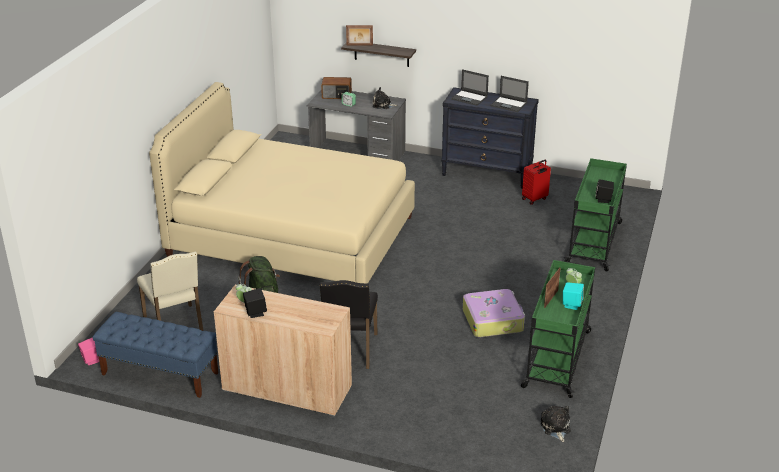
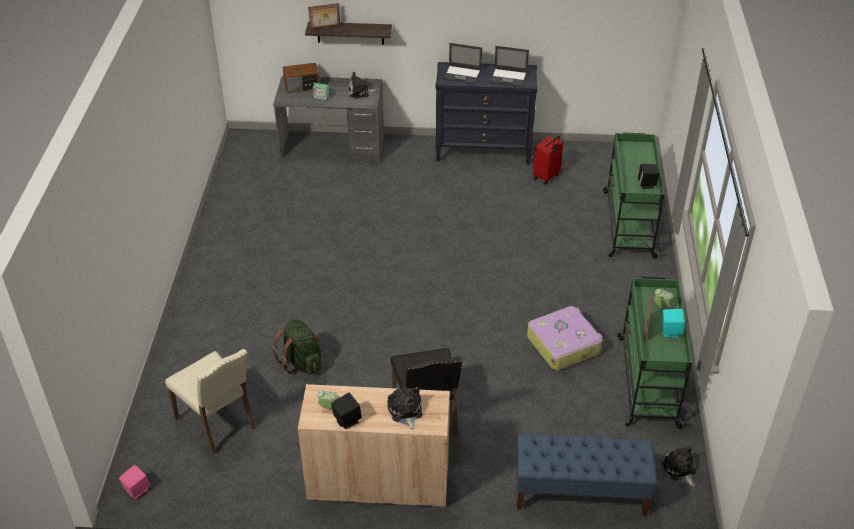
camera: 15 degrees left, 10 degrees up
(159, 373) = (225, 492): blue bench -> blue bench (580, 493)
(292, 236) = (302, 272): beige bed -> none
(305, 315) = (405, 412): none -> plush toy

